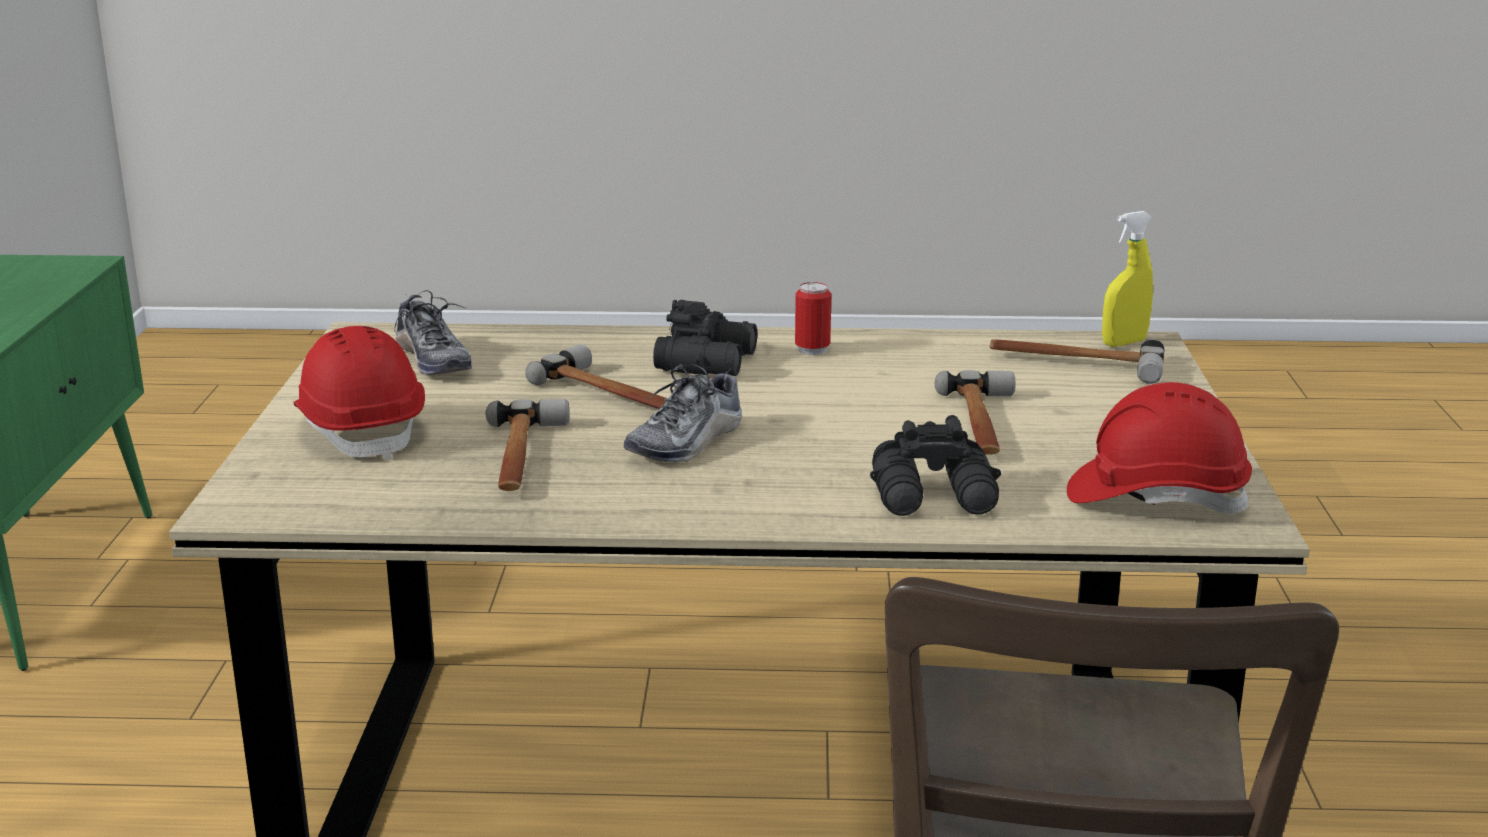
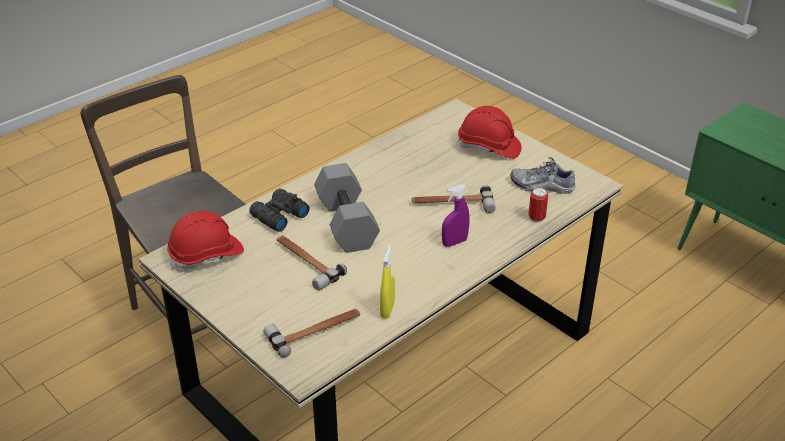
camera: 135 degrees right, 15 degrees up
(522, 457) = (423, 163): hammer -> none
(686, 442) = (389, 196): shoe -> none
(709, 361) = (454, 242): black binoculars -> purple spray bottle
(812, 350) = (431, 274): can -> can (536, 218)
(830, 442) = (345, 223): none -> grey dumbbell
(1124, 343) = (311, 367): yellow spray bottle -> yellow spray bottle (387, 310)

